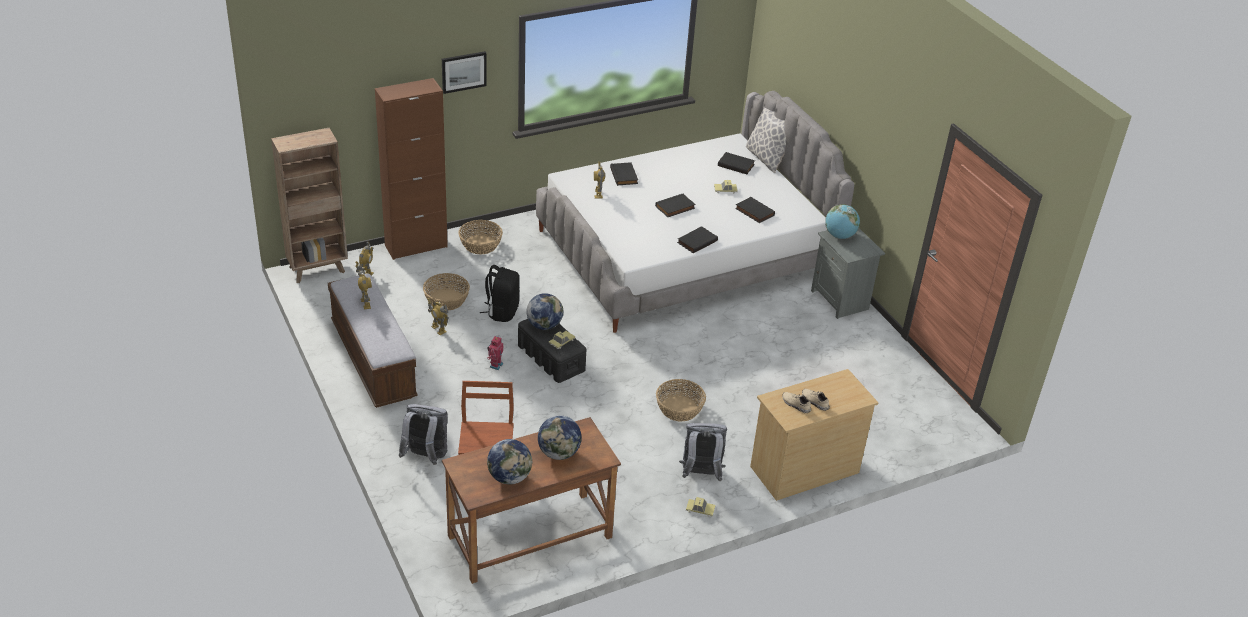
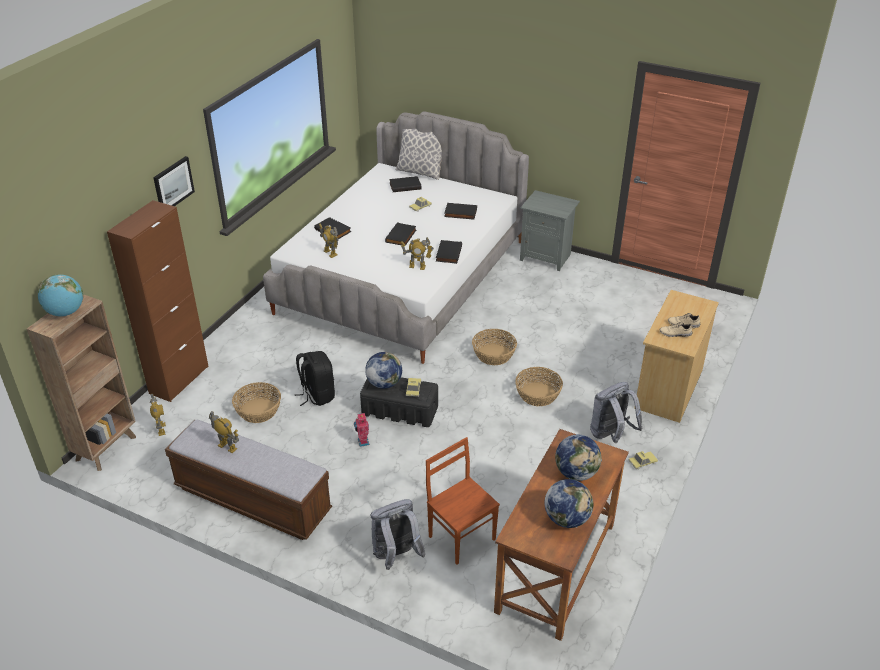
camera: 35 degrees left, 0 degrees up
(438, 329) = (280, 439): toy robot -> toy robot (417, 266)
(480, 244) = (235, 350): basket -> basket (493, 354)
(840, 236) = (537, 203): globe -> globe (66, 312)

